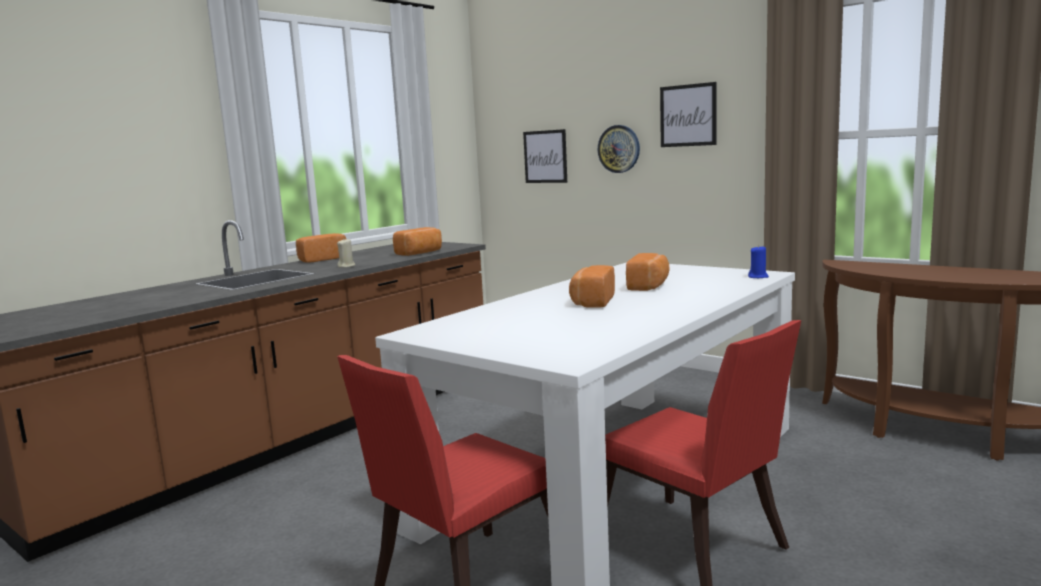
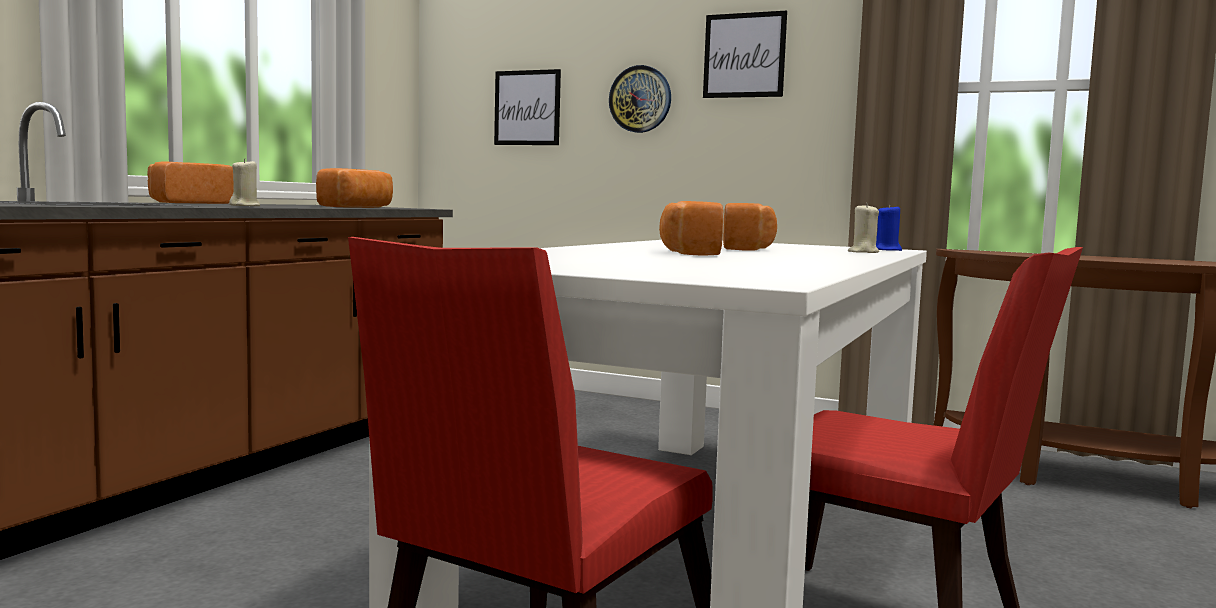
camera: 15 degrees left, 5 degrees down
(730, 285) = (863, 252): none -> beige candle

